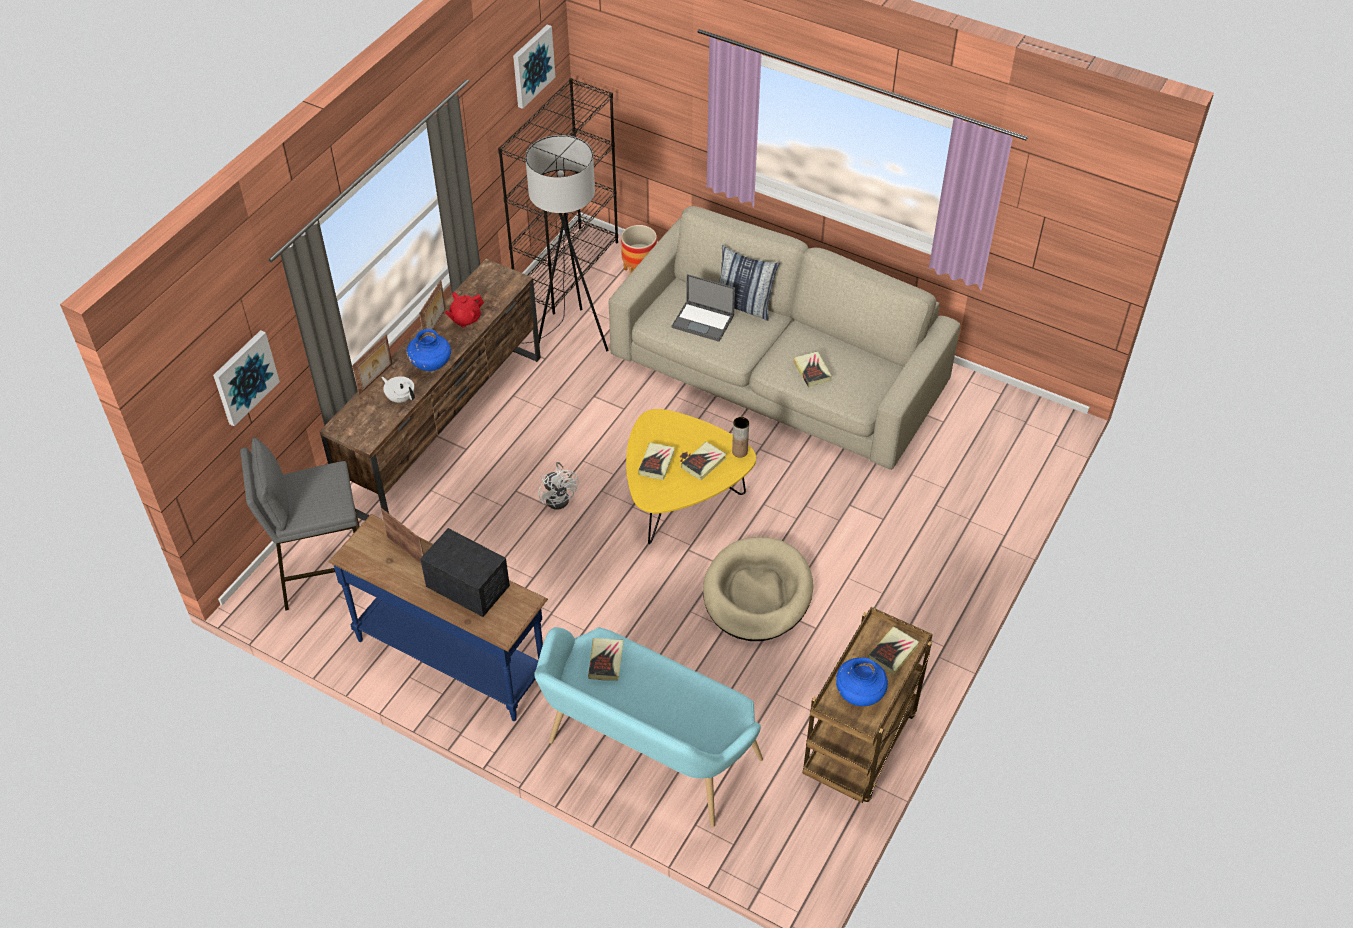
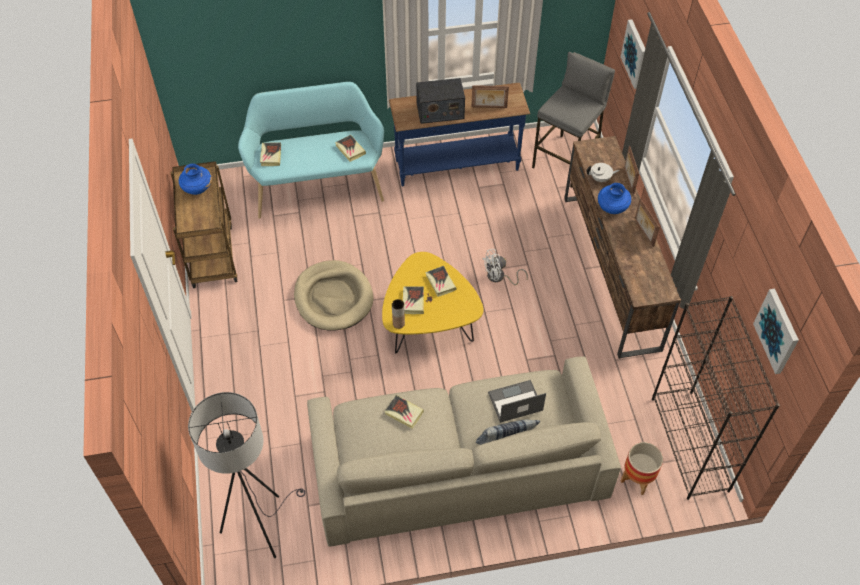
camera: 140 degrees right, 5 degrees up
(465, 319) = (633, 248): red teapot -> none
(560, 497) = (499, 277): white fan -> white fan turned 45 degrees counterclockwise
(570, 338) = (619, 387): grey floor lamp -> grey floor lamp (260, 523)
(893, 652) = (193, 218): book -> book (271, 156)

